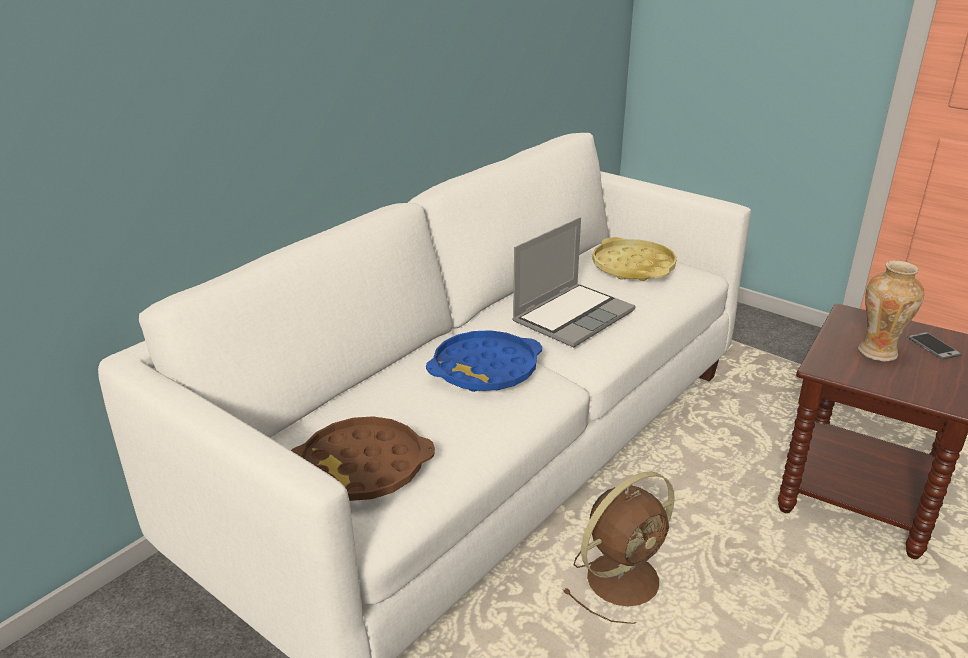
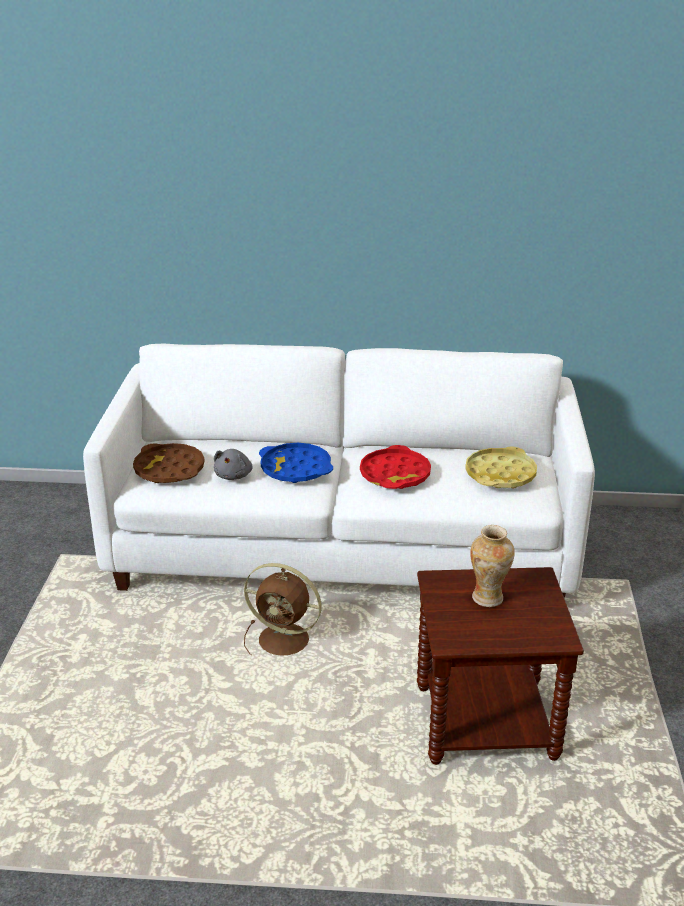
camera: 55 degrees right, 0 degrees up
(447, 419) = (234, 475): none -> grey plush toy
(573, 316) = (395, 474): laptop -> red tray
(933, 347) = (530, 621): phone -> none

